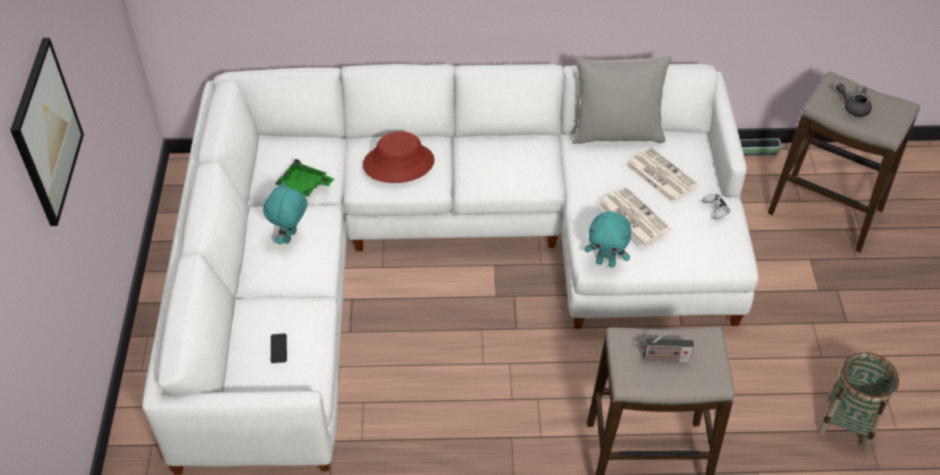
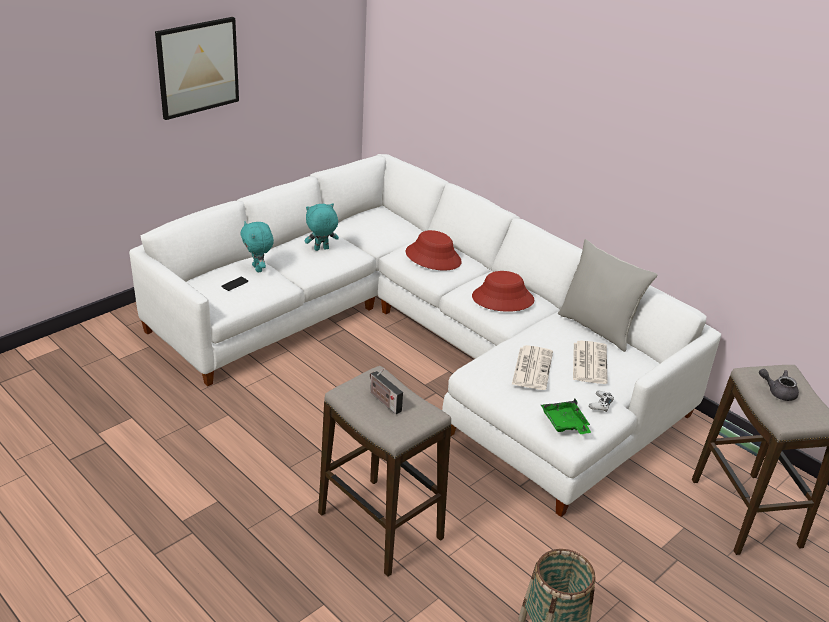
camera: 45 degrees right, 15 degrees down
(304, 185) = (366, 236): green tray -> green tray (564, 423)
(515, 163) = (502, 299): none -> red hat
(606, 262) = (478, 379): turquoise plush toy -> turquoise plush toy (258, 268)
(853, 107) = (778, 392): grey teapot -> grey teapot turned 60 degrees counterclockwise

